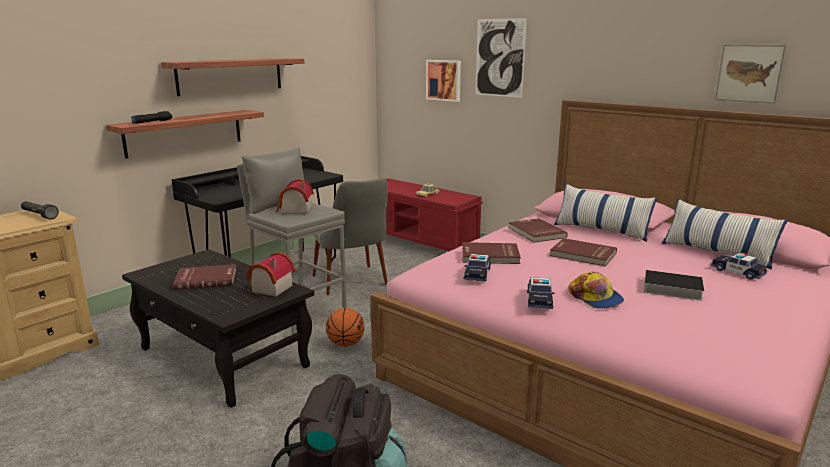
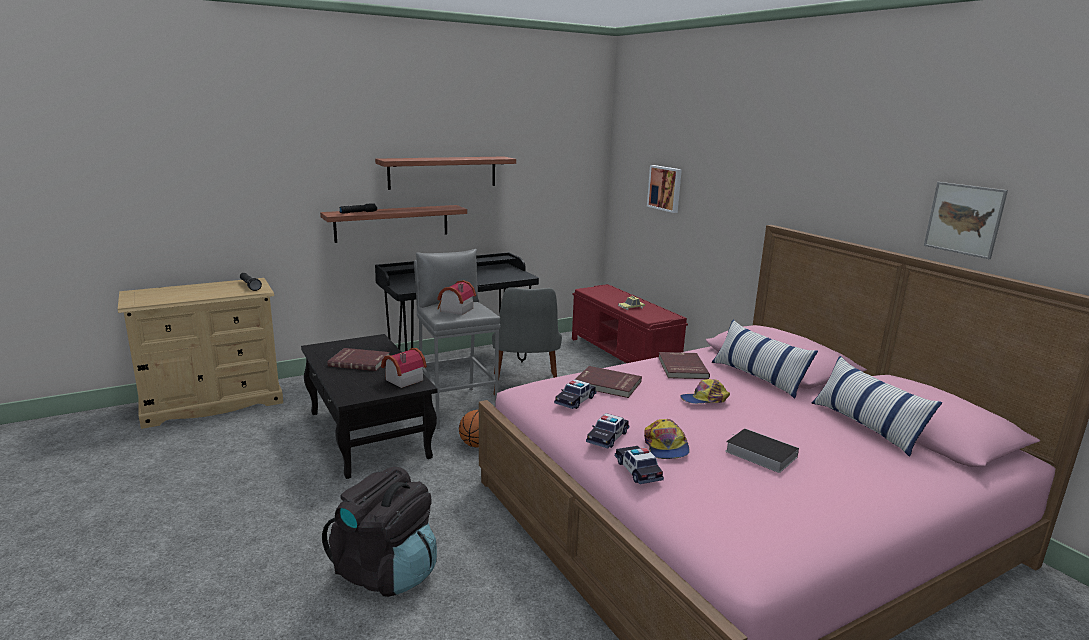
camera: 20 degrees right, 0 degrees up
(499, 58) = (716, 170): picture -> none
(582, 255) = (704, 400): red book -> cap
(737, 272) = (862, 451): toy car -> toy car (638, 470)

